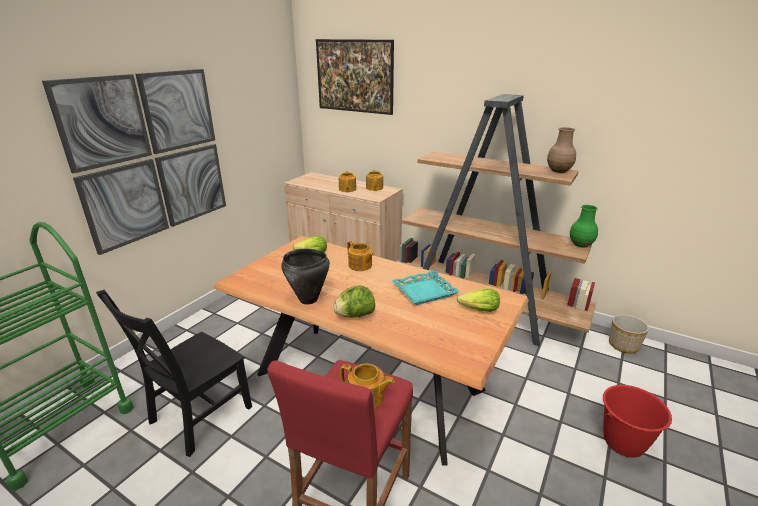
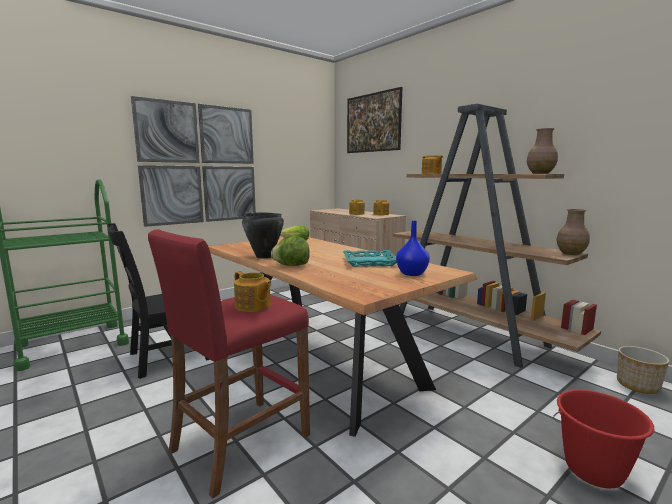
camera: 20 degrees right, 15 degrees down
(360, 265) = (328, 248): teapot -> teapot (431, 173)
(479, 310) = (412, 274): lettuce -> blue vase
(581, 244) = (571, 253): green vase -> brown vase

